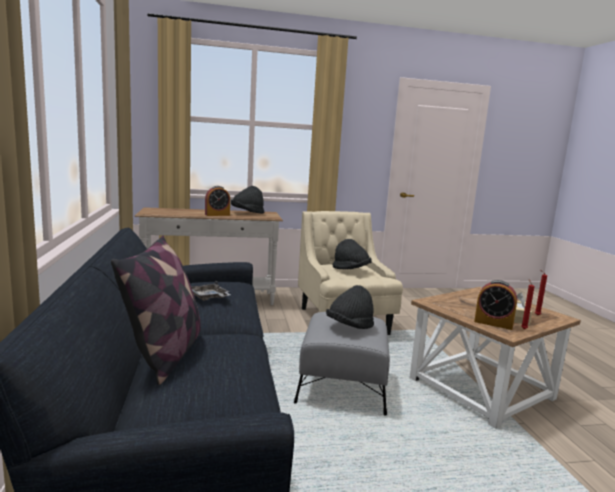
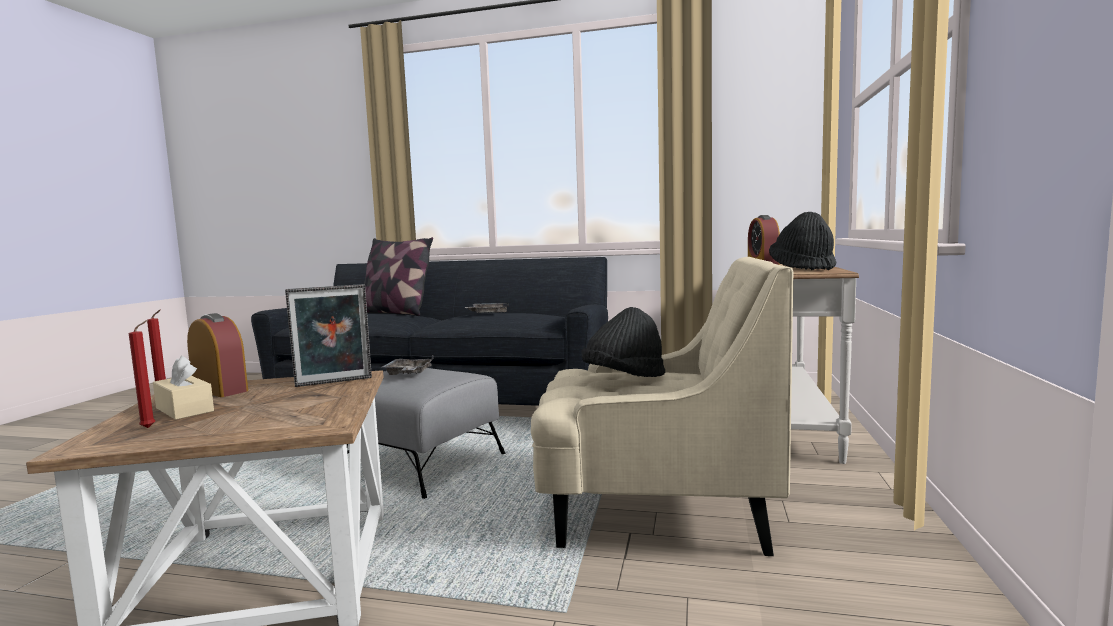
camera: 115 degrees right, 5 degrees down
(349, 327) = (408, 374): black hat -> grey tray
(445, 303) = (334, 382): none -> picture frame
(493, 323) = (220, 390): alarm clock -> alarm clock turned 75 degrees clockwise

